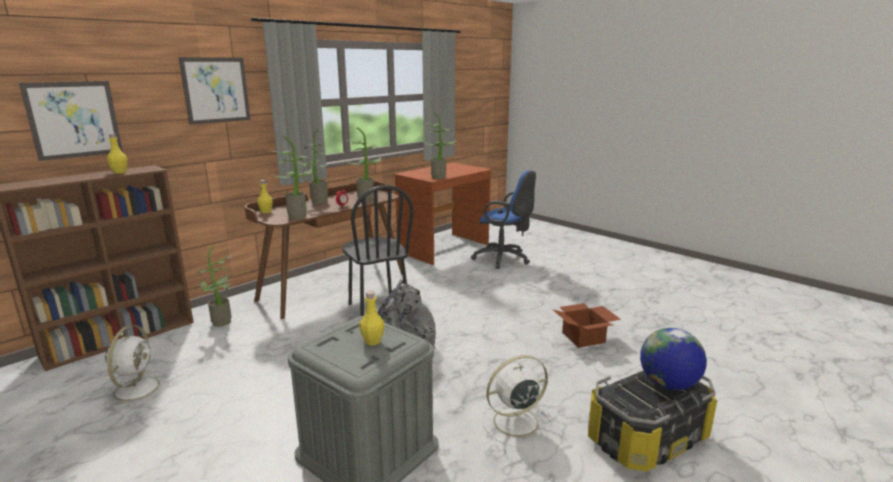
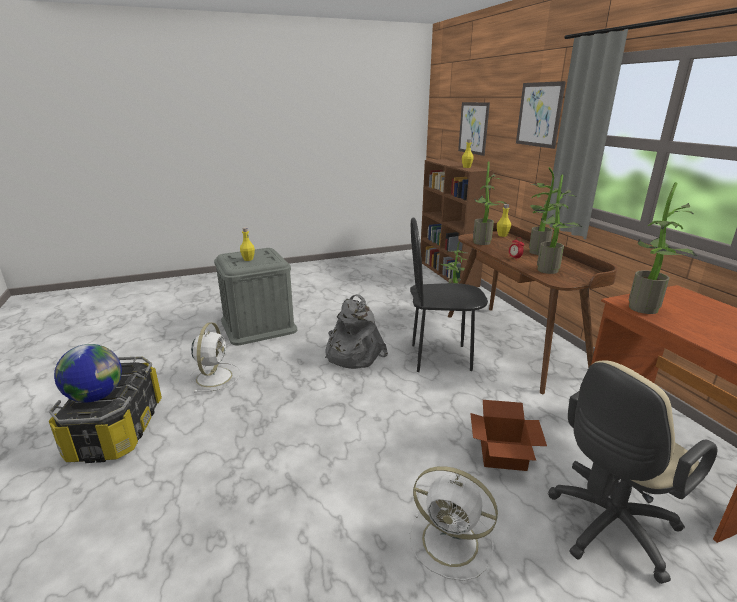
camera: 115 degrees right, 5 degrees up
(138, 387) = (383, 278): white fan -> white fan (452, 542)
(504, 259) = (607, 528): blue office chair -> beige office chair
(584, 338) = (269, 480): cardboard box -> cardboard box (502, 455)

